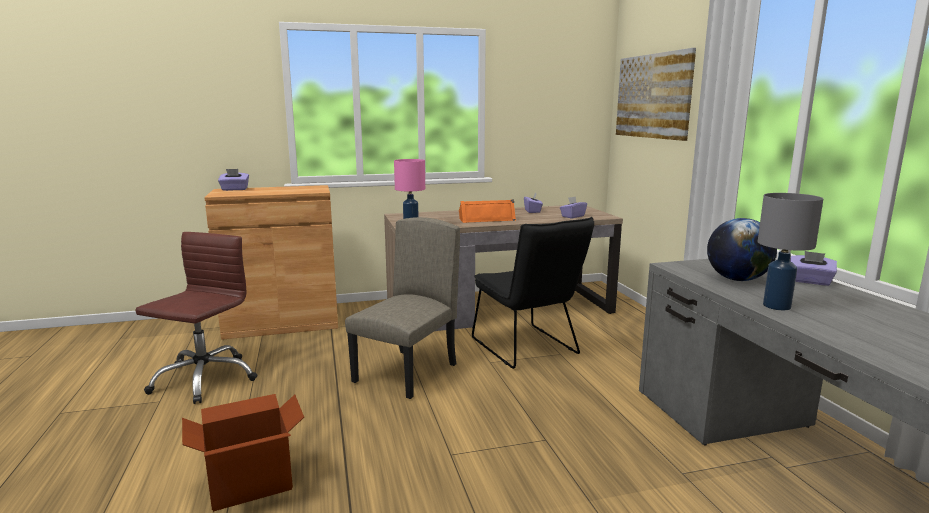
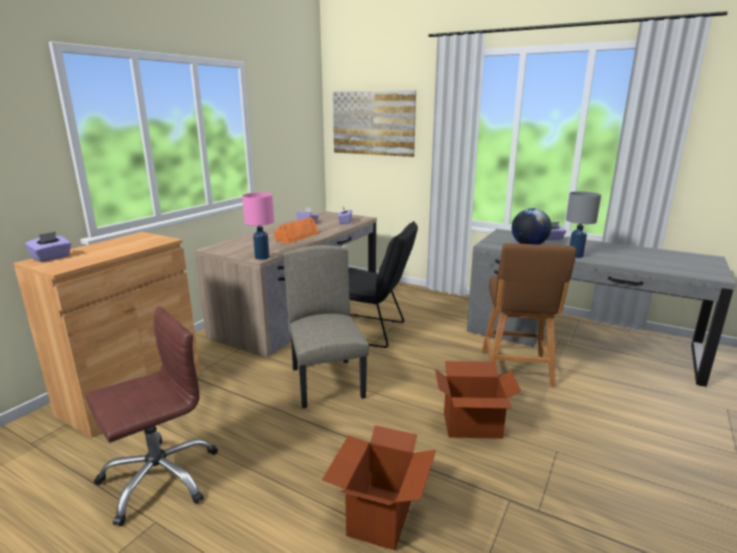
camera: 45 degrees left, 5 degrees up
(204, 379) = (159, 477): brown office chair -> brown office chair turned 75 degrees clockwise
(454, 474) = (472, 426): none -> cardboard box
(621, 455) = (516, 370): none -> brown stool

